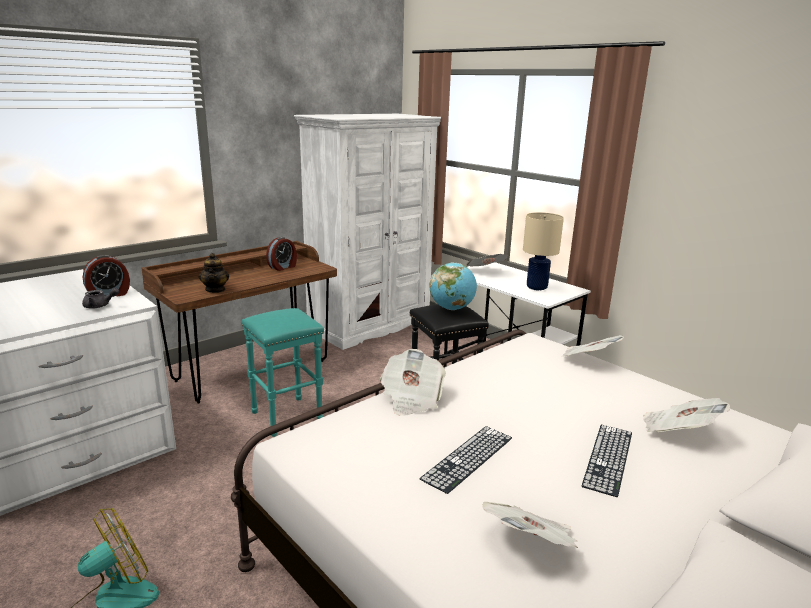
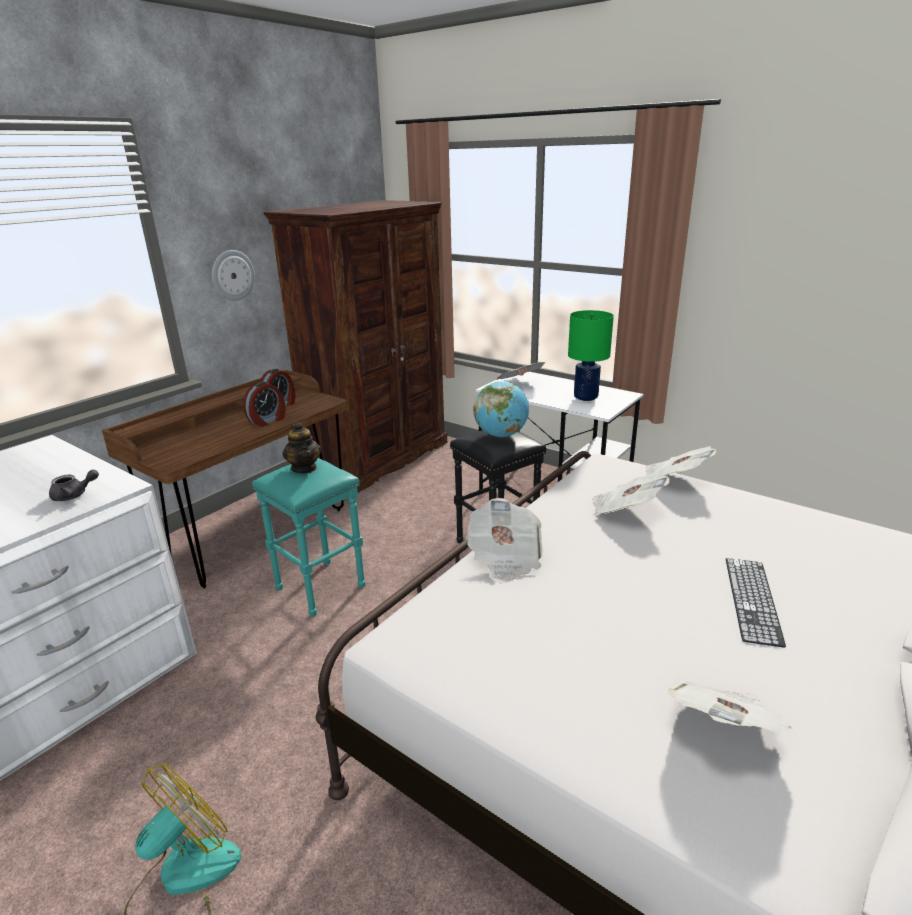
camera: 10 degrees left, 5 degrees up
(109, 295) = (79, 477): alarm clock -> alarm clock (268, 420)
(215, 290) = (208, 447): teapot -> teapot (304, 468)
(263, 162) = (232, 275): none -> wall clock
(370, 325) = (379, 457): white wardrobe -> brown wardrobe
(468, 458) = (604, 626): keyboard -> none
(536, 288) = (586, 398): beige table lamp -> green table lamp
(678, 431) = (806, 553): newspaper -> newspaper (625, 510)

